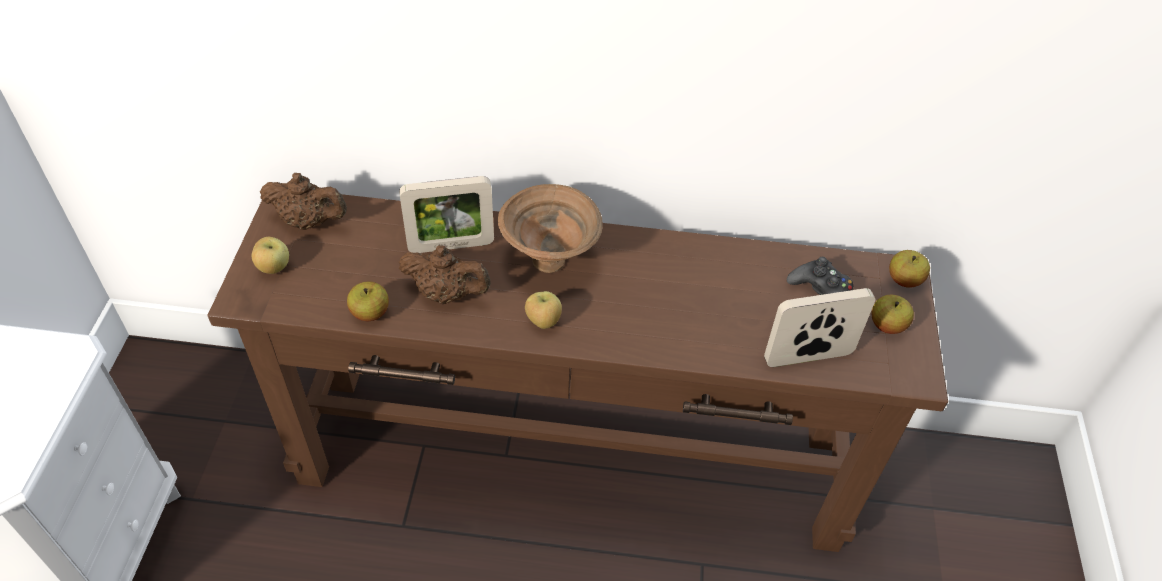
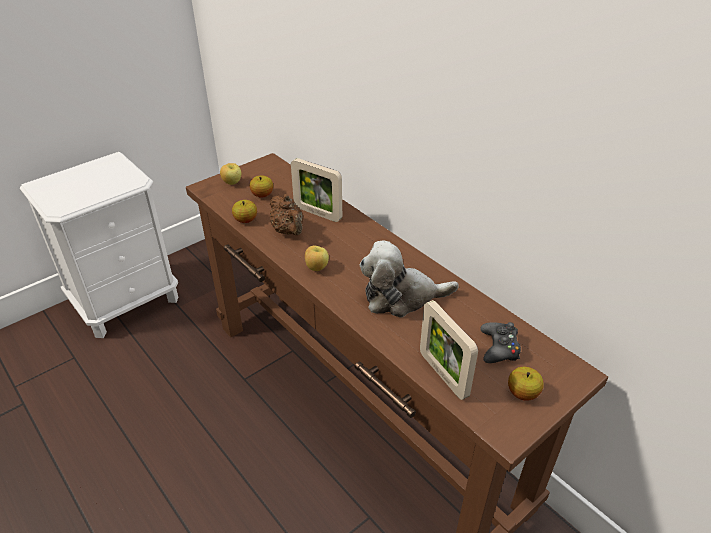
camera: 45 degrees right, 10 degrees down
(309, 221) = (270, 173): brown teapot -> none
(551, 262) = (356, 245): brown bowl -> none
(674, 296) = (401, 297): none -> plush toy
(808, 357) = (443, 375): picture frame -> picture frame turned 150 degrees counterclockwise
(904, 280) = (571, 377): apple -> apple (262, 195)

